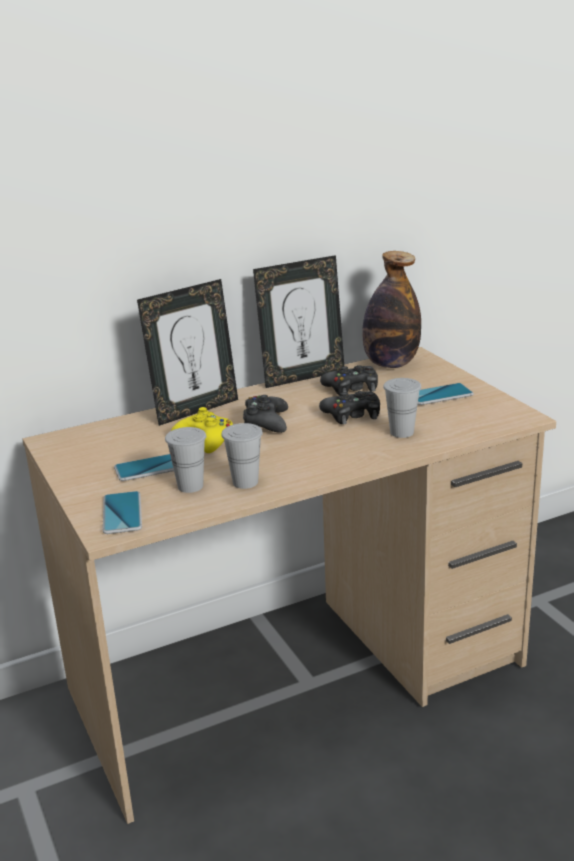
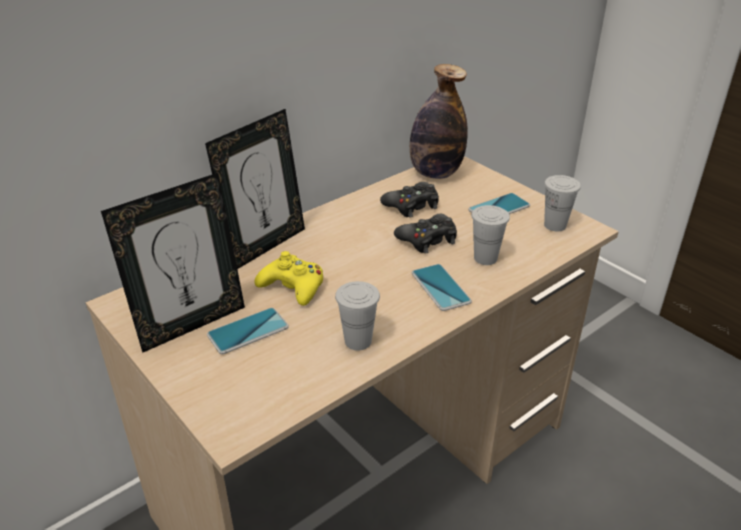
camera: 15 degrees left, 10 degrees up
(122, 513) = (240, 402): phone -> phone (440, 288)
(190, 486) = (301, 353): white cup -> white cup (555, 225)
(265, 423) = (345, 257): black game controller -> none
(302, 377) = (357, 195): picture frame -> picture frame (191, 324)

